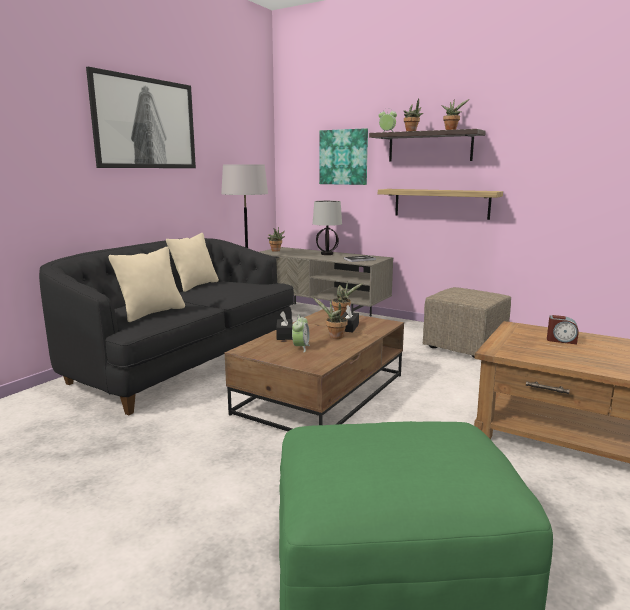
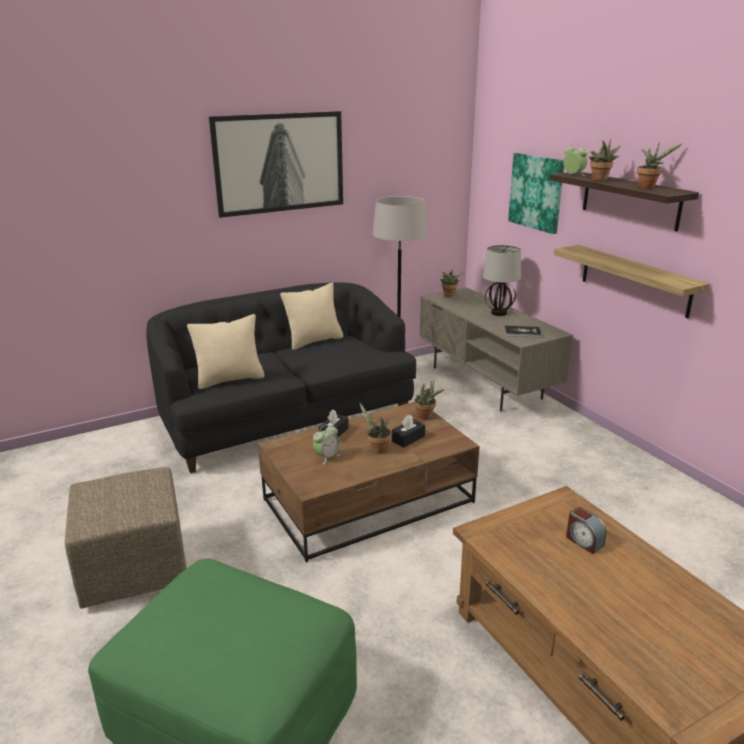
camera: 30 degrees right, 10 degrees up
(465, 347) = (605, 482): beige ottoman -> beige ottoman (135, 569)

